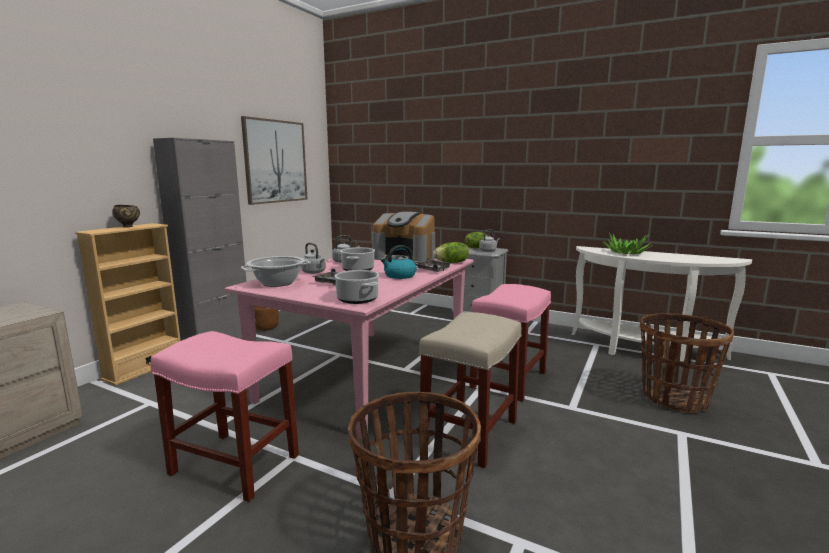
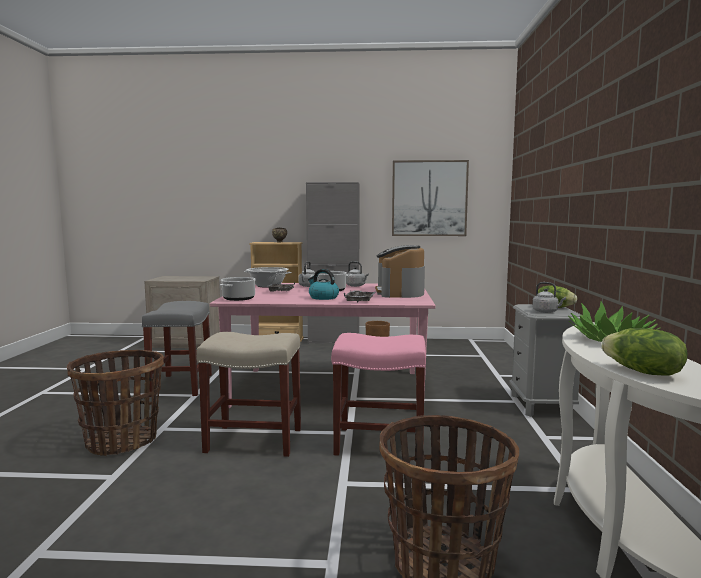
camera: 65 degrees right, 5 degrees down
(233, 464) = (181, 385): pink stool -> grey stool
(452, 263) = (402, 301): lettuce -> lettuce (642, 372)

